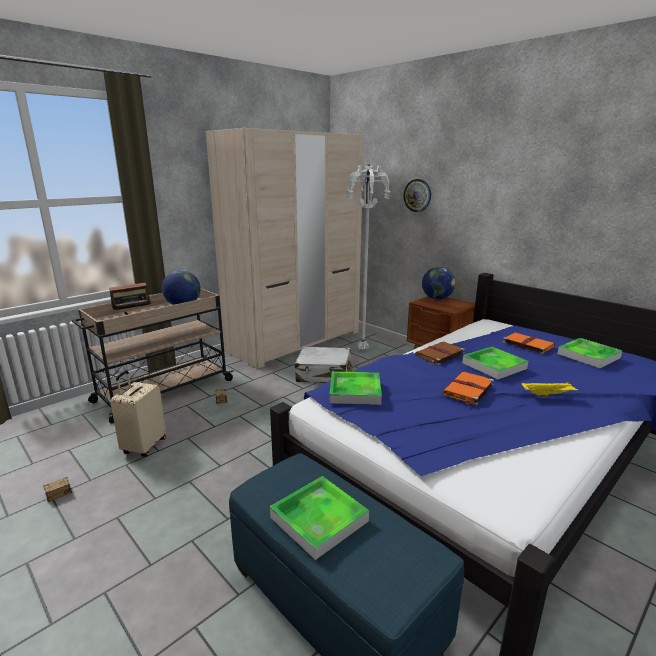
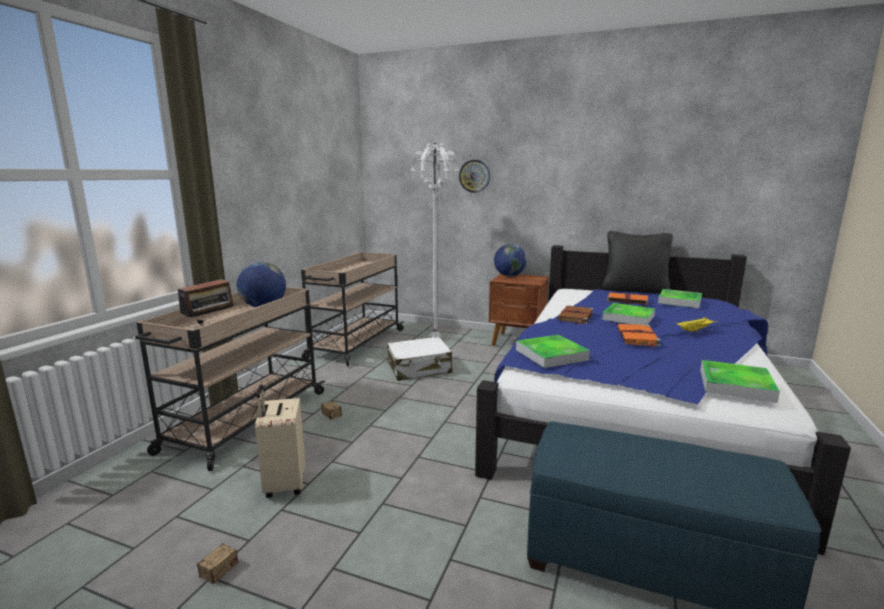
camera: 25 degrees left, 5 degrees down
(295, 341) = (356, 344): beige wardrobe -> beige cart
(319, 519) = (648, 465): tray -> tray (736, 385)
(558, 333) = (634, 290): none -> black pillow

